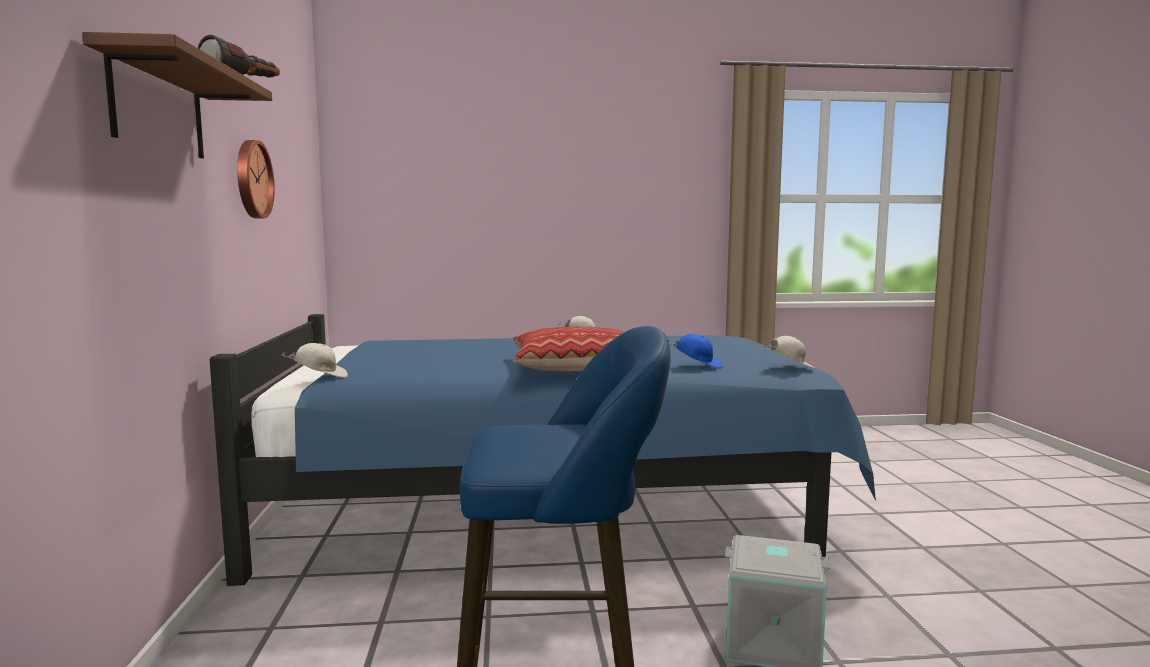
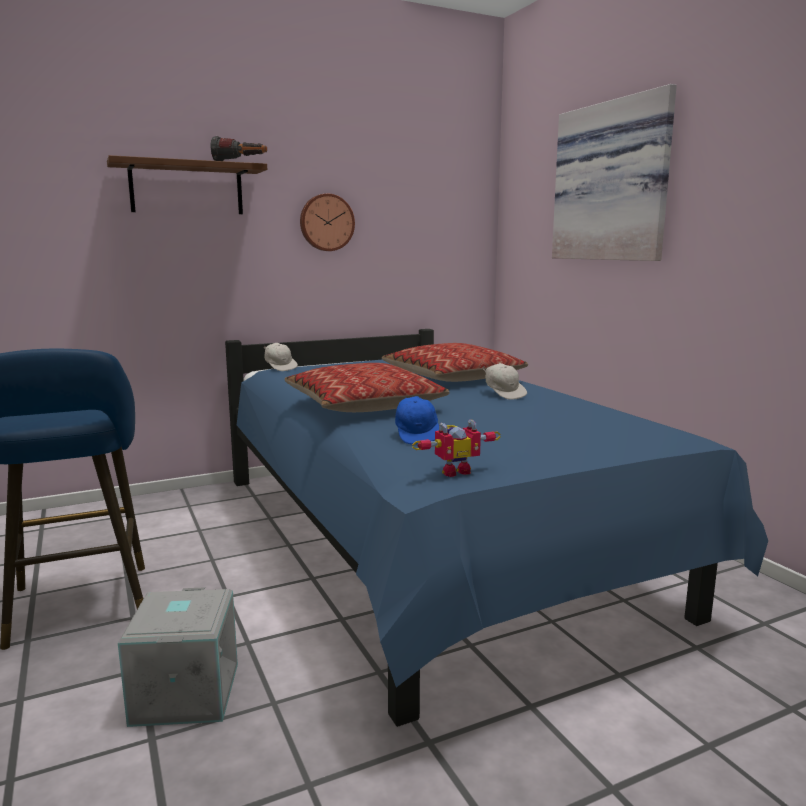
camera: 70 degrees right, 5 degrees up
(494, 344) = (452, 377): none -> pillow
(504, 163) = (613, 182): none -> picture
(789, 367) = (454, 471): white cap -> toy robot

